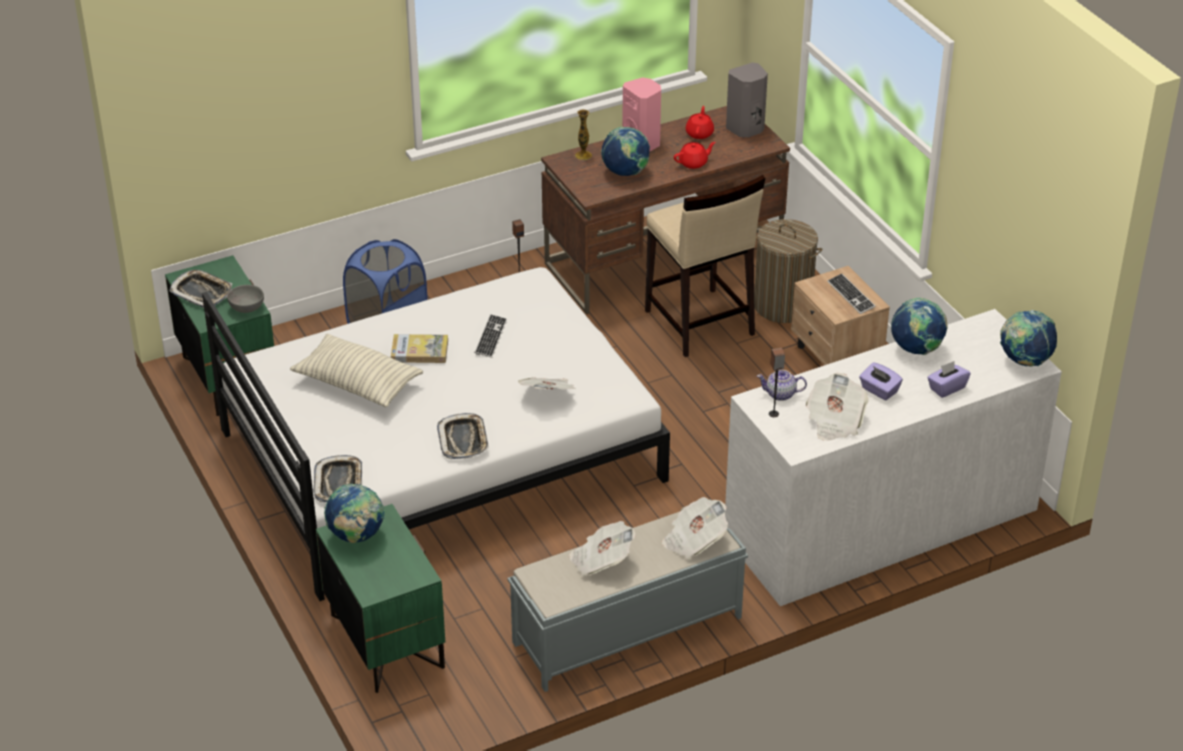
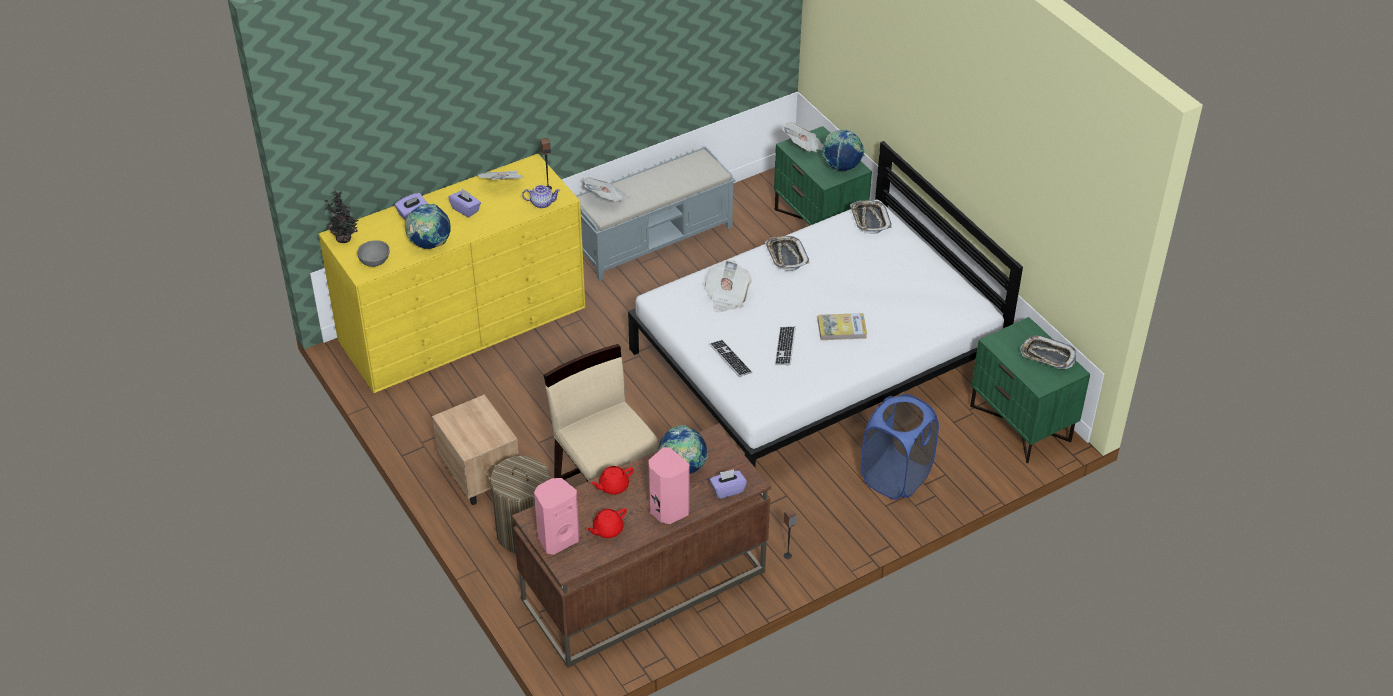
camera: 175 degrees right, 5 degrees up
(246, 308) = (1001, 342): grey bowl -> grey bowl (375, 261)
(357, 383) = (884, 297): pillow -> none
(583, 155) = (727, 490): vase -> purple tissue box
(601, 561) = (671, 183): newspaper -> newspaper (804, 147)
(699, 133) = (607, 530): red teapot -> red teapot turned 45 degrees clockwise
(746, 129) = (557, 538): grey speaker -> pink speaker
(850, 295) = (465, 426): keyboard -> keyboard (730, 359)
(880, 523) = (463, 324): white dresser -> yellow dresser
(1024, 361) = (345, 239): globe -> potted plant

